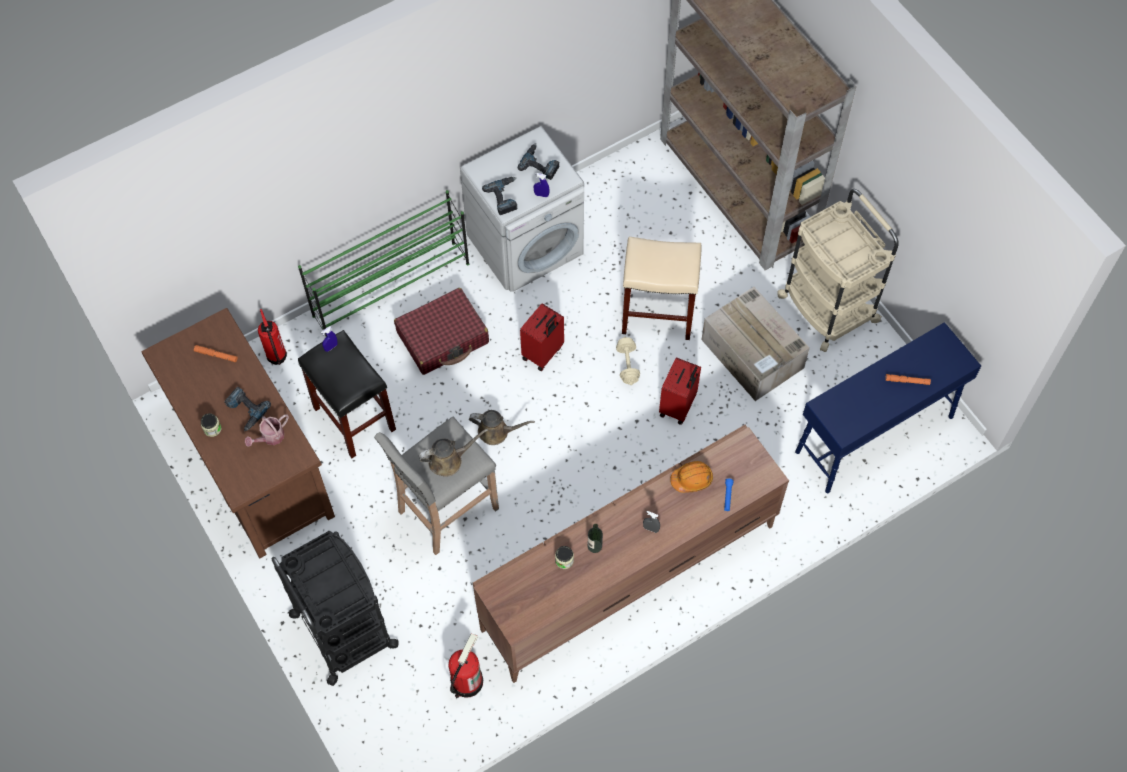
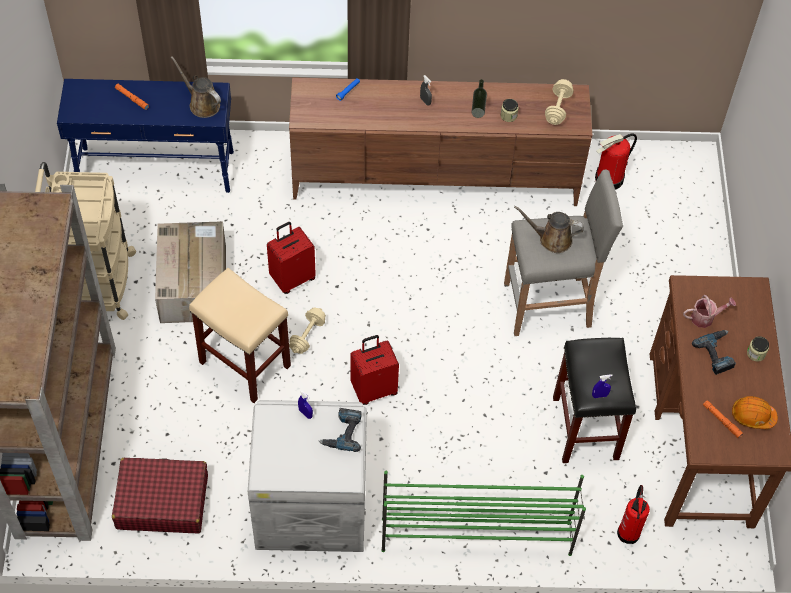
camera: 150 degrees left, 5 degrees down
(345, 630) = (687, 263): black cart -> none
(443, 338) = (456, 457): red suitcase -> red suitcase (162, 501)
(496, 432) = (464, 344): brown watering can -> brown watering can (202, 104)
(523, 598) = (558, 108): none -> beige dumbbell
(540, 164) = (282, 446): power drill -> none
(692, 479) = (365, 116): orange hard hat -> orange hard hat (752, 416)

